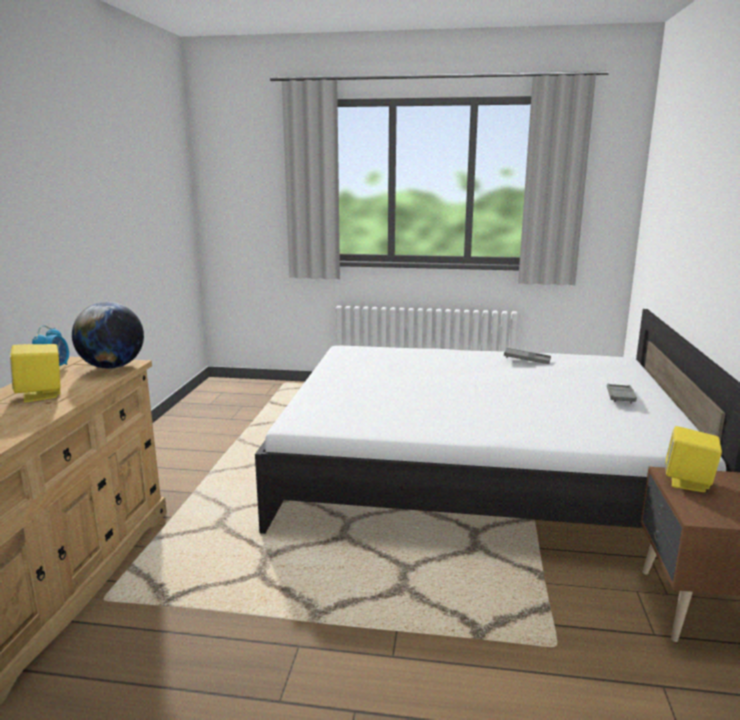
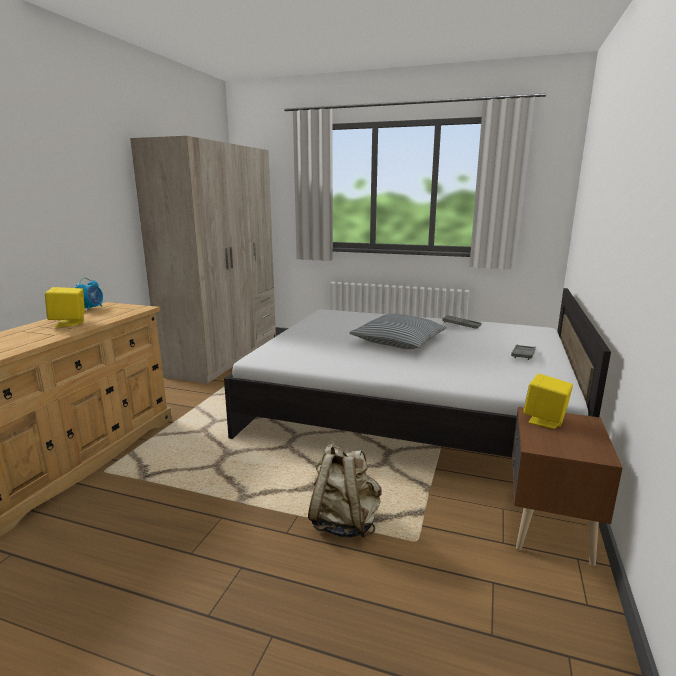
camera: 10 degrees right, 0 degrees up
(112, 367) = (130, 309): globe -> none
(201, 414) = (224, 356): none -> beige wardrobe
(459, 633) = (344, 522): none -> beige backpack
(463, 387) = (398, 341): none -> pillow

